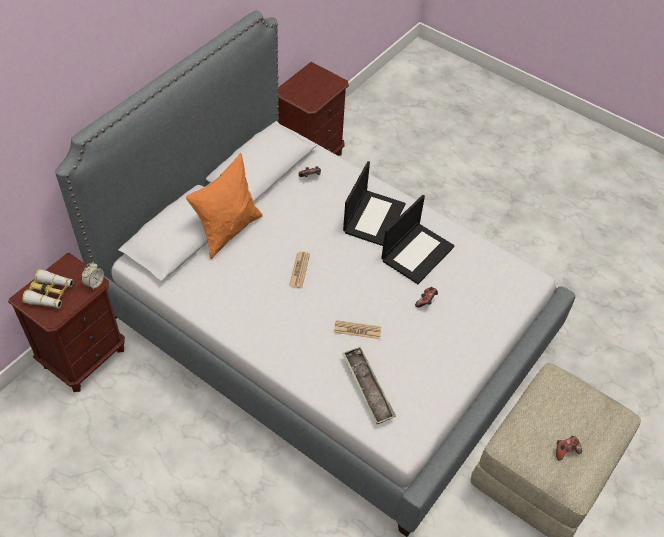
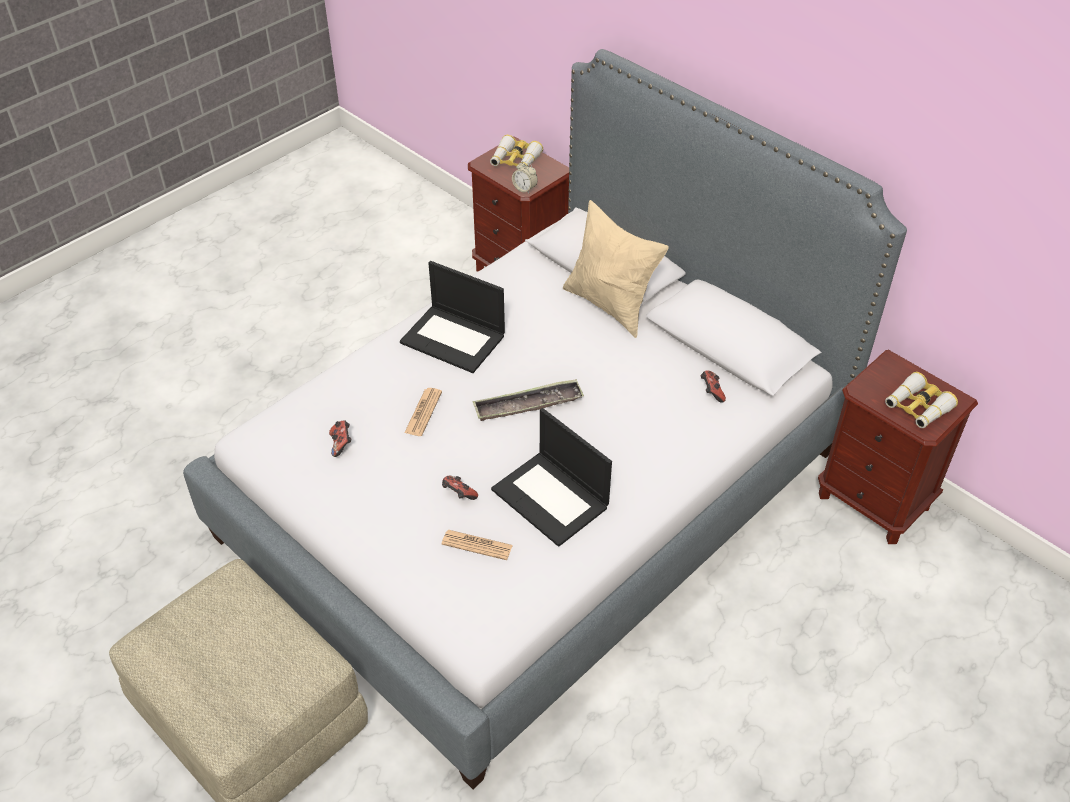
camera: 100 degrees right, 5 degrees down
(228, 231) = (610, 305): orange pillow -> beige pillow
(299, 270) = (533, 366): newspaper -> newspaper (477, 545)
(321, 83) = (917, 407): none -> binoculars
(367, 388) = (333, 412): tray -> tray (528, 405)
(373, 217) = (626, 456): laptop -> laptop (454, 339)
(565, 451) = (196, 641): game controller -> game controller (341, 444)

